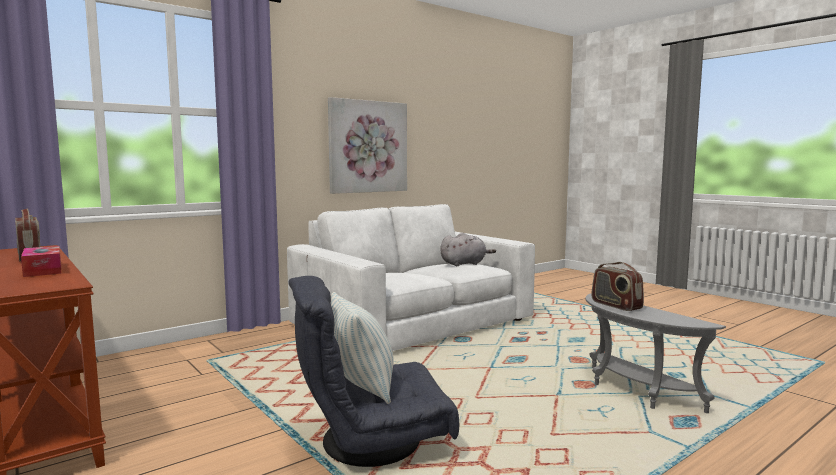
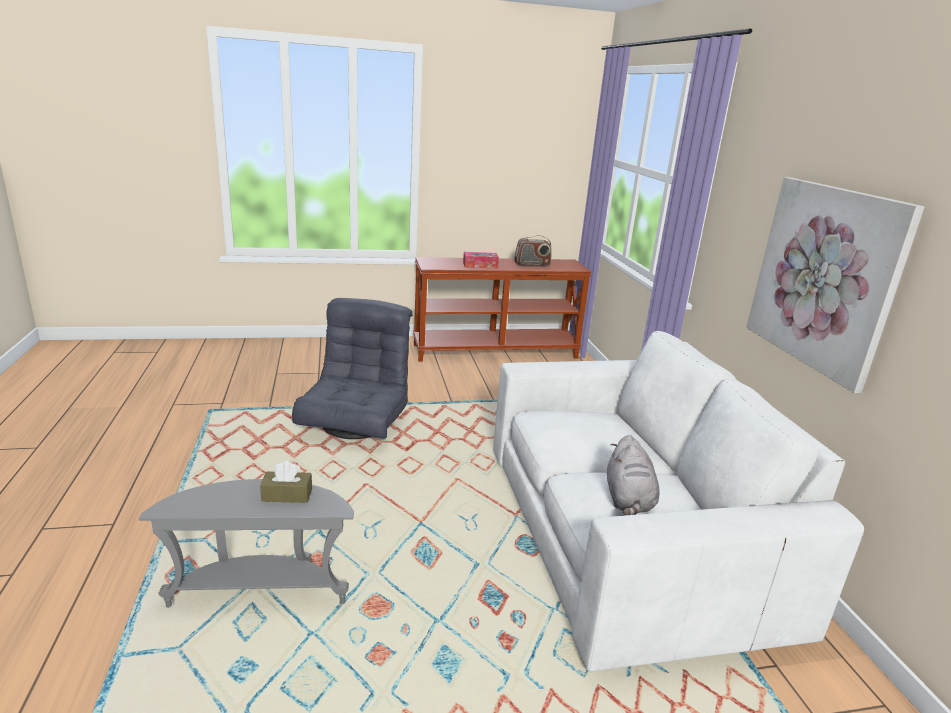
camera: 115 degrees right, 15 degrees up
(361, 386) = (364, 388): pillow -> none
(616, 305) = (287, 495): radio -> brown tissue box

